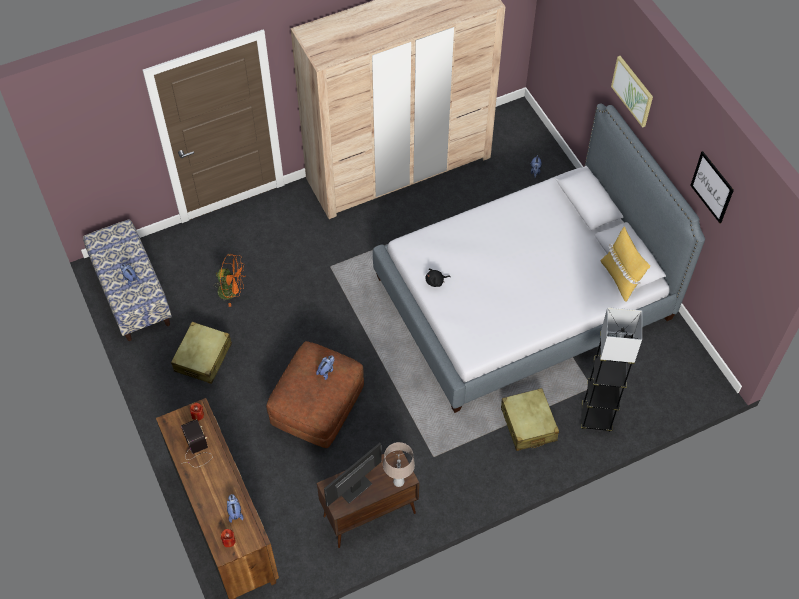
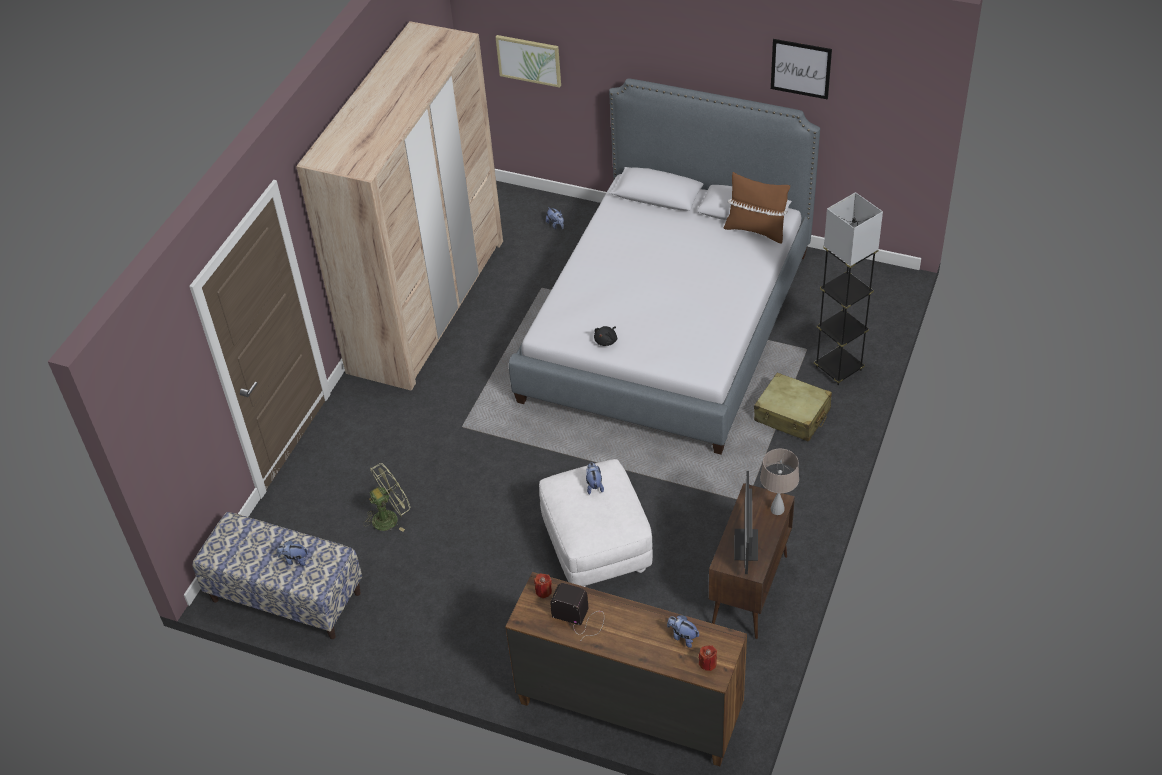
camera: 40 degrees left, 10 degrees down
(203, 357) = (431, 592): beige suitcase -> none
(232, 291) = (390, 517): orange fan -> green fan
(318, 408) = (596, 546): brown ottoman -> white ottoman
(620, 278) = (756, 230): yellow pillow -> brown pillow
(632, 91) = (647, 45): picture -> picture (529, 60)

